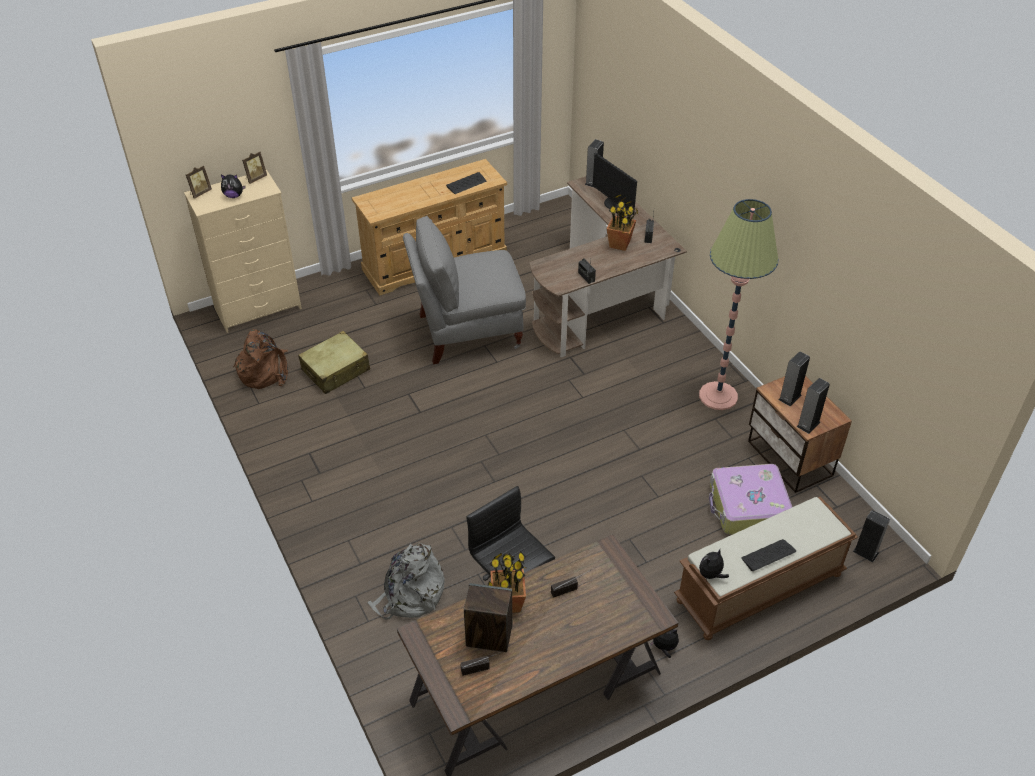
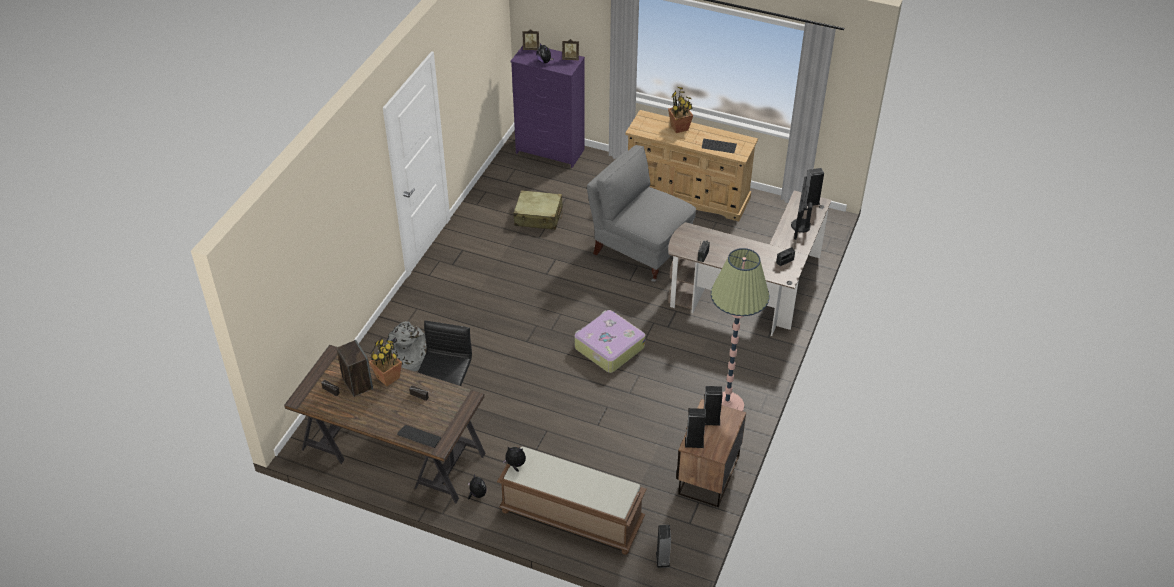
camera: 50 degrees right, 0 degrees up
(259, 309) = (550, 152): beige dresser -> purple dresser
(264, 371) = (503, 189): brown backpack -> none
(619, 244) = (758, 252): potted plant -> potted plant (679, 128)
(748, 507) = (637, 475): suitcase -> suitcase (608, 347)
(768, 555) = (559, 484): keyboard -> keyboard (419, 437)

